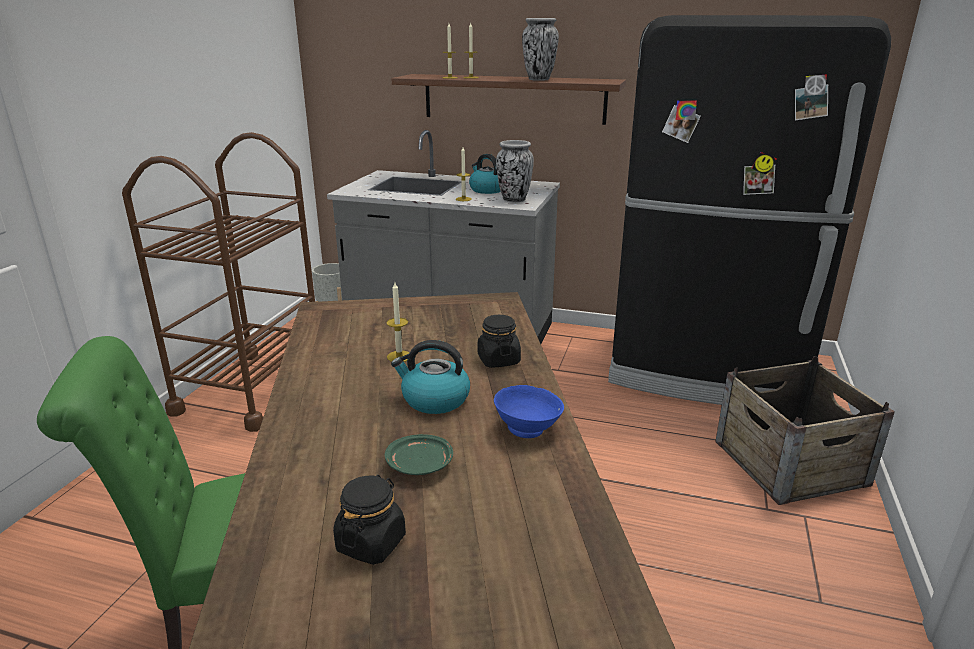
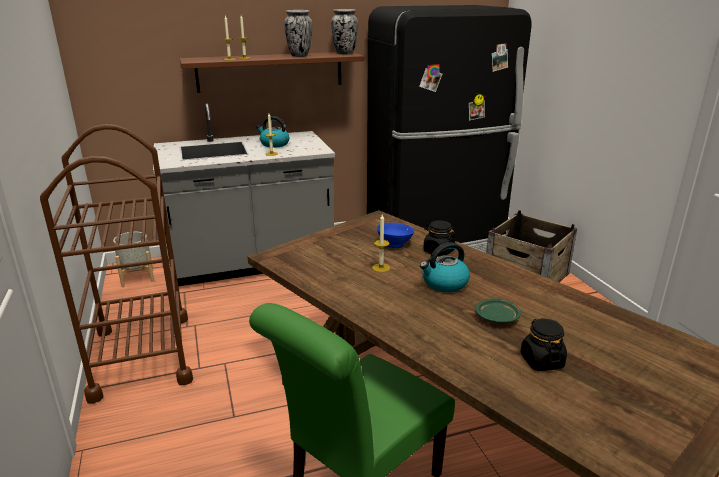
camera: 35 degrees left, 0 degrees up
(513, 200) = (307, 148): vase -> vase (344, 53)
(528, 429) = (514, 281): blue bowl -> blue bowl (395, 244)

